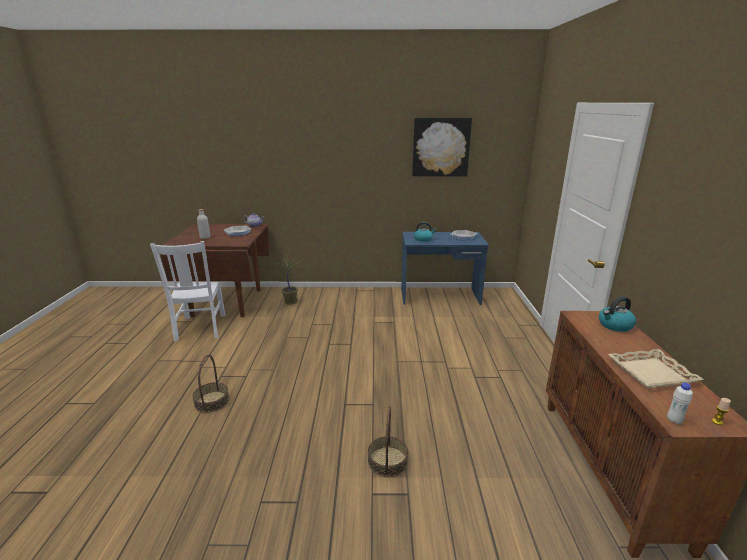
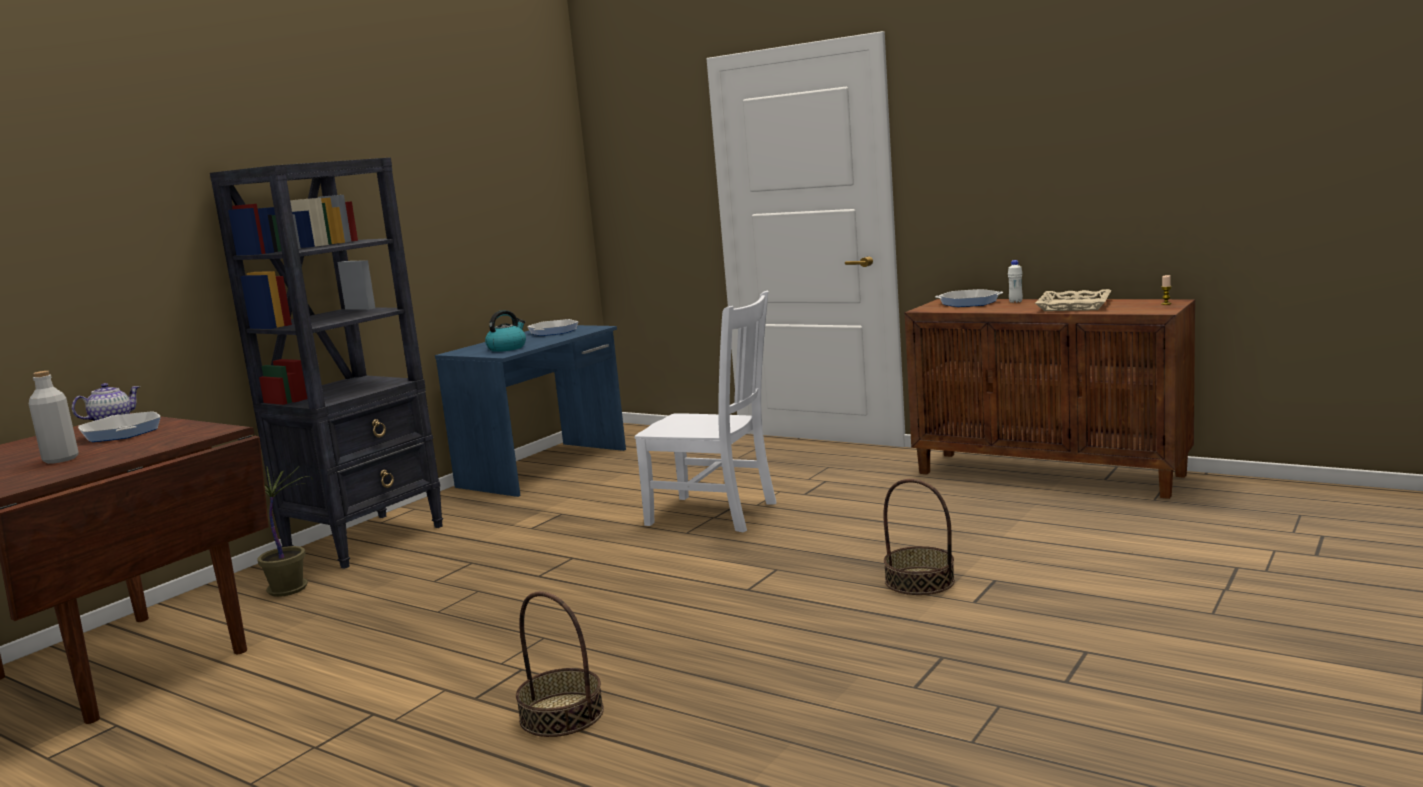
camera: 55 degrees left, 10 degrees down
(200, 328) = (190, 712): white chair -> white chair (716, 514)
(339, 295) = (366, 540): none -> black bookcase
(441, 147) = (462, 165): picture -> none
(615, 325) = (969, 303): kettle -> frying pan
(674, 420) = (1154, 311): white bottle -> white bottle (1015, 302)

